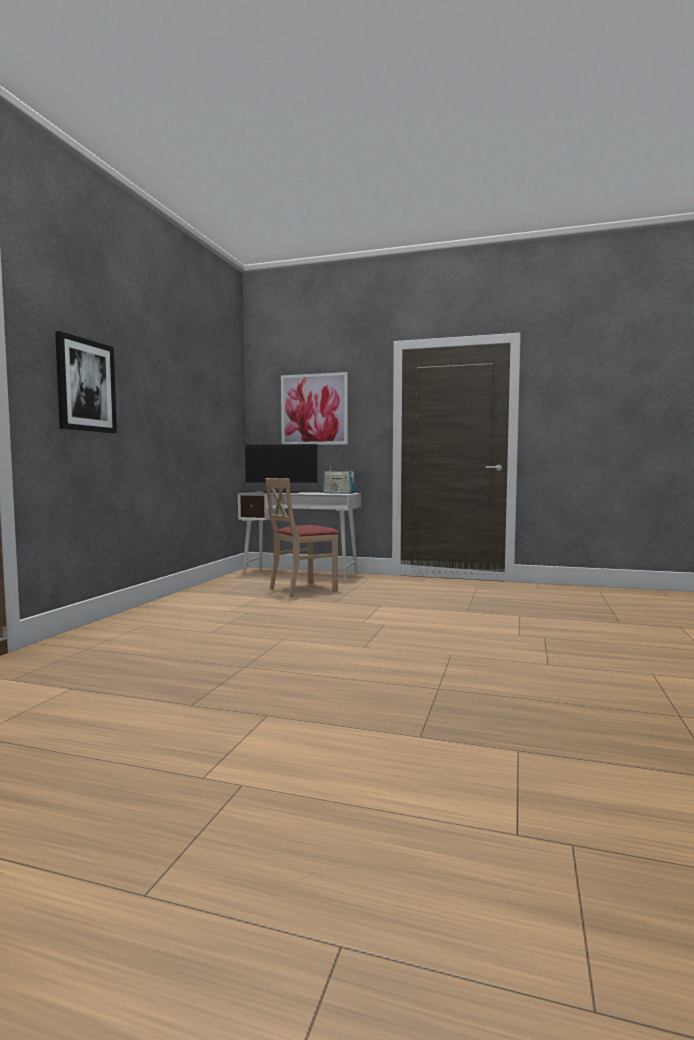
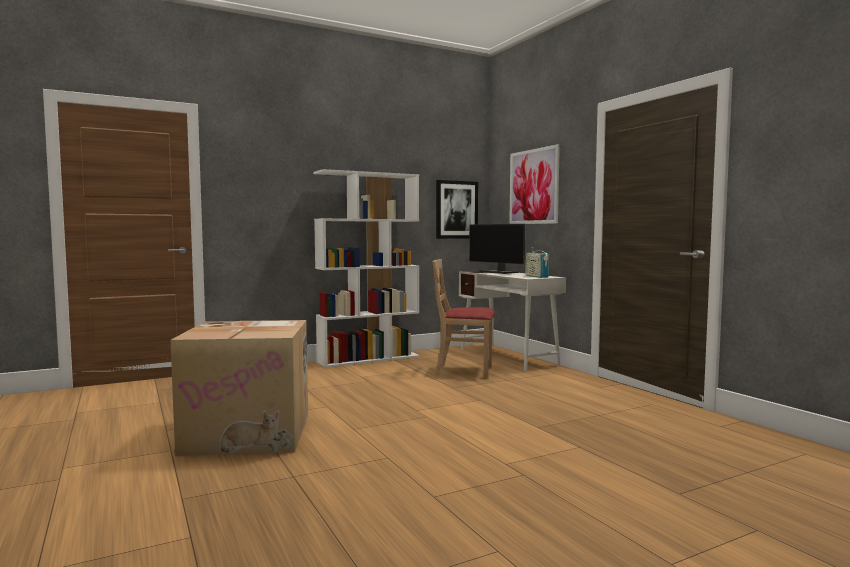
camera: 45 degrees right, 0 degrees up
(86, 385) = (274, 188): picture -> picture (456, 209)
(183, 597) = (369, 359): none -> white bookcase
(291, 677) = (250, 433): none -> cardboard box

